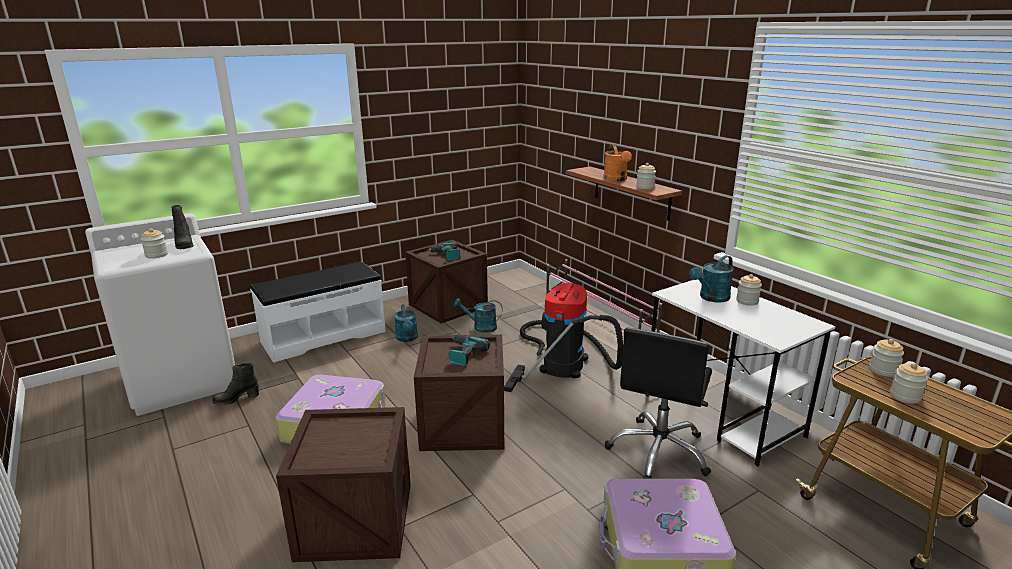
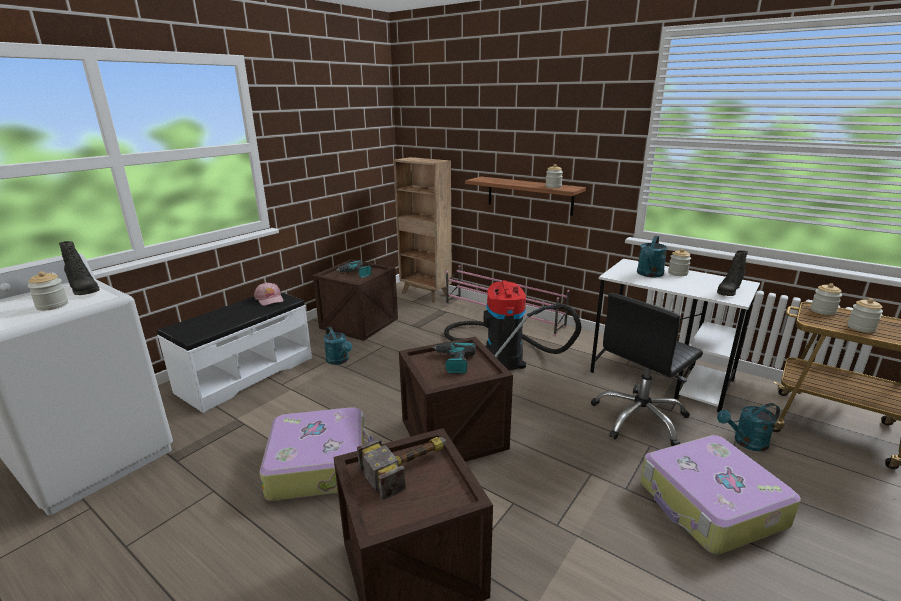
camera: 20 degrees left, 0 degrees up
(236, 399) = (180, 463): black boot -> black boot (728, 291)
(352, 270) = (269, 299): none -> pink cap
(356, 430) = (409, 466): none -> hammer
(480, 327) = (404, 338): turquoise watering can -> turquoise watering can (745, 442)
(533, 285) = (425, 294): none -> brown bookcase
(616, 179) = (520, 183): orange watering can -> none
(659, 452) = (640, 418): black office chair -> black office chair turned 45 degrees clockwise

